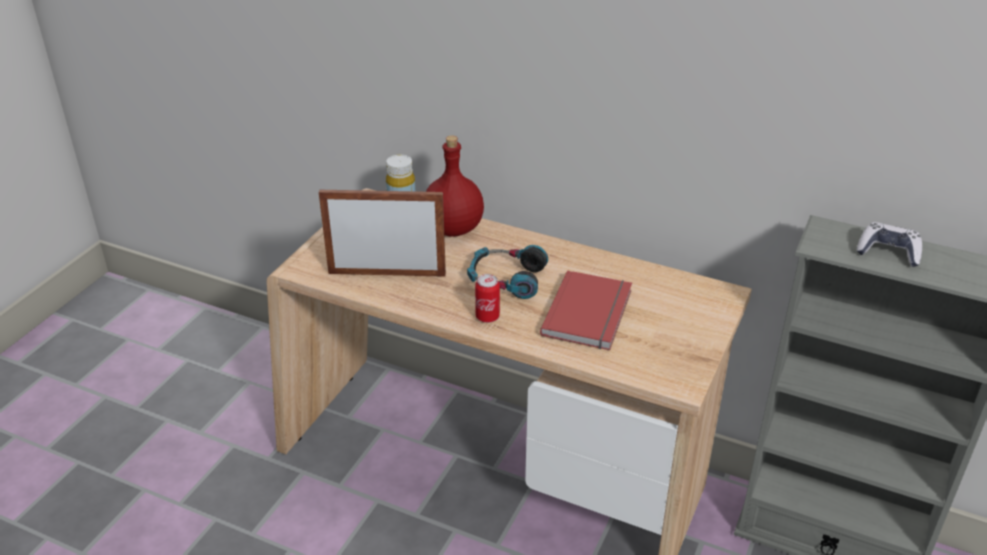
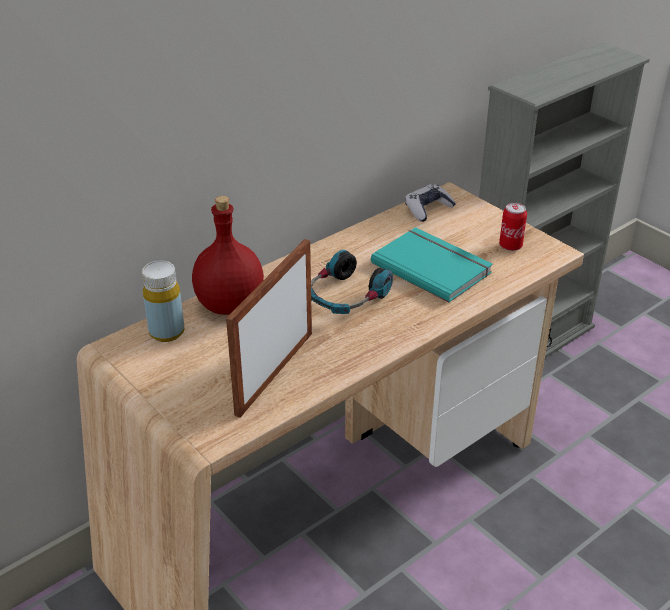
camera: 65 degrees left, 0 degrees up
(487, 317) = (399, 325): can -> can (510, 246)
(590, 313) = (432, 266): red book -> turquoise book
(888, 252) = (559, 76): game controller -> game controller (428, 209)

